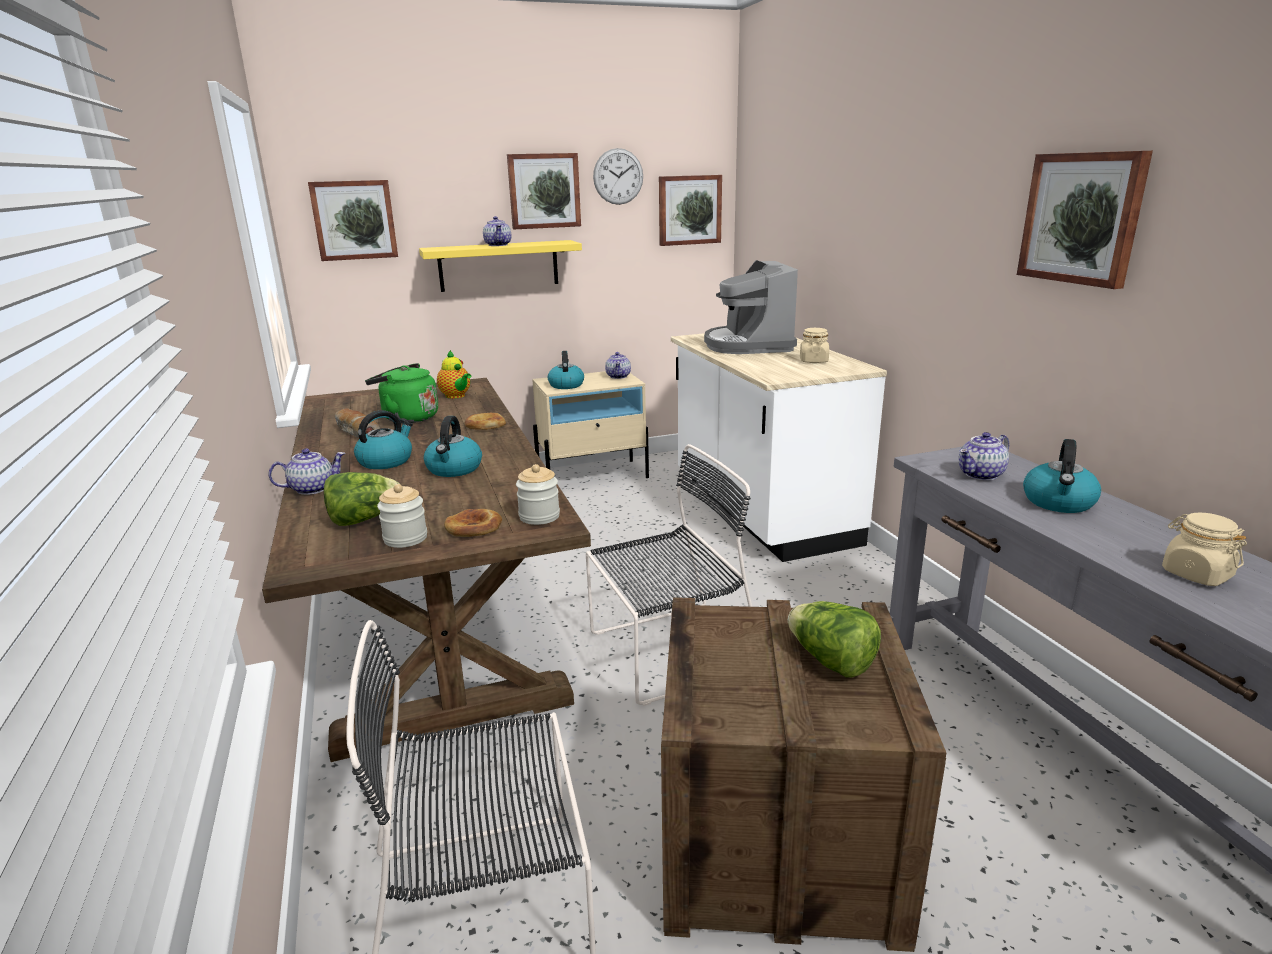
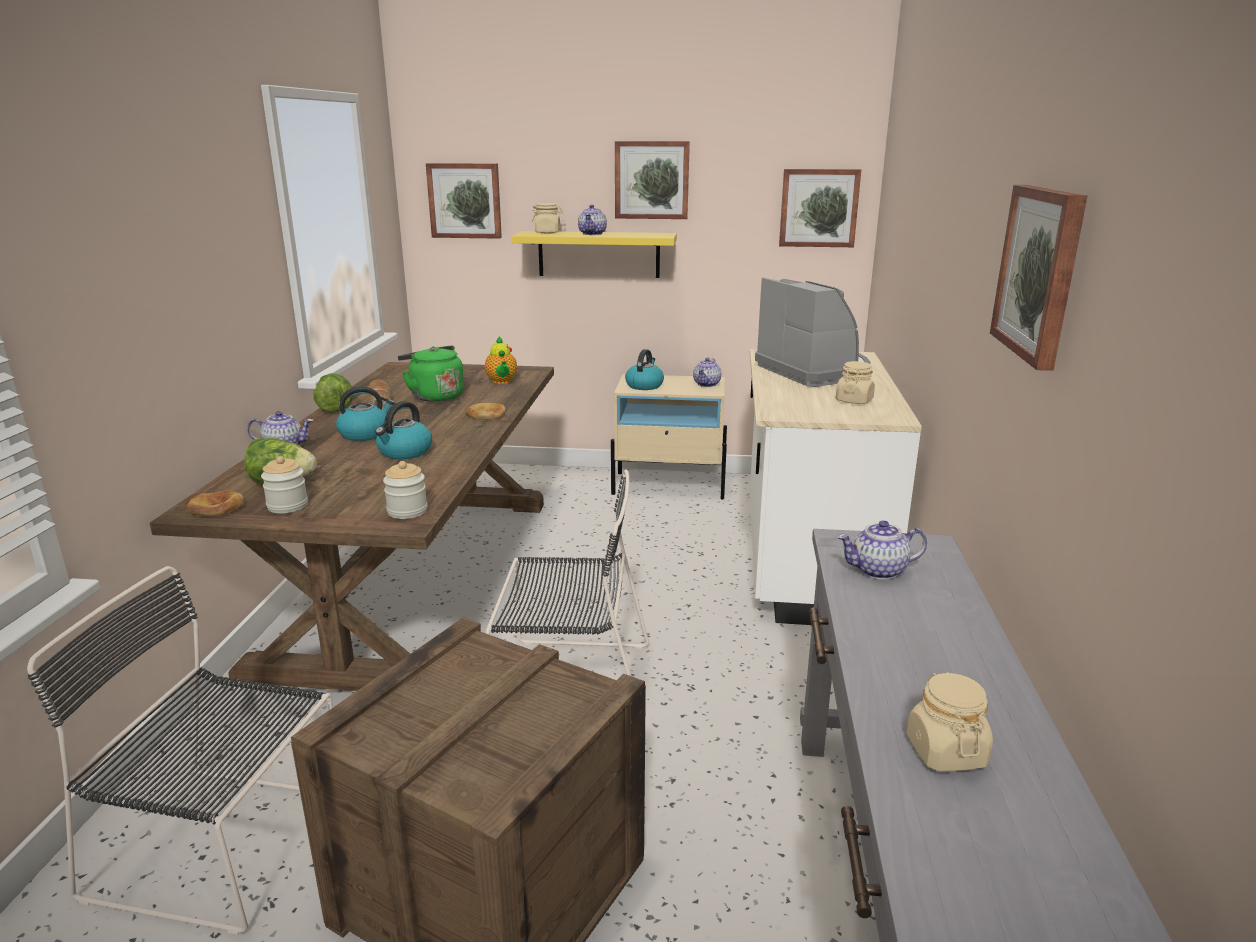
camera: 25 degrees right, 0 degrees up
(451, 247) = (548, 232): none -> beige jar
(474, 527) = (347, 508): bread -> bread (217, 508)
(618, 176) = (735, 167): wall clock -> none
(748, 345) = (814, 371): coffee machine -> coffee machine turned 135 degrees clockwise
(831, 661) = (519, 720): lettuce -> lettuce (335, 408)
(1059, 503) = (918, 625): kettle -> none

